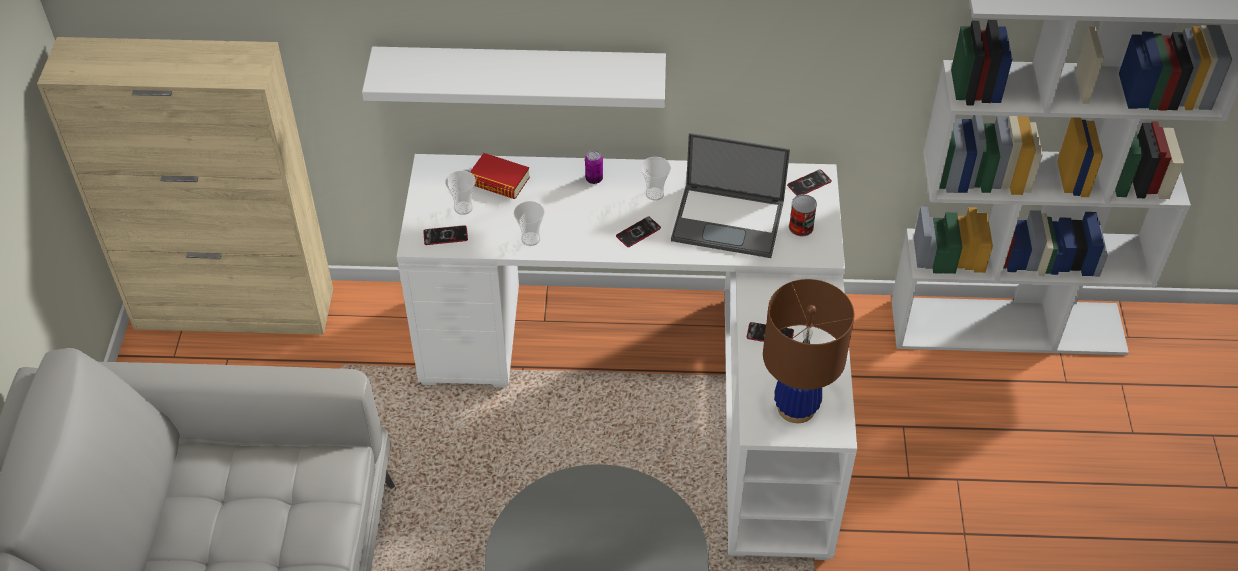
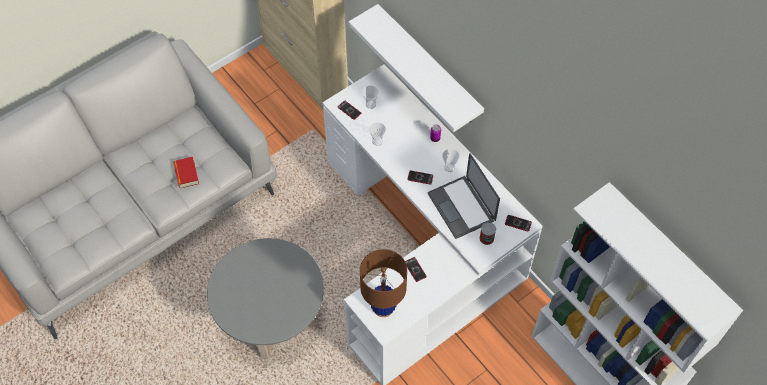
camera: 50 degrees right, 10 degrees up
(499, 181) = (398, 105): book -> book (186, 174)

